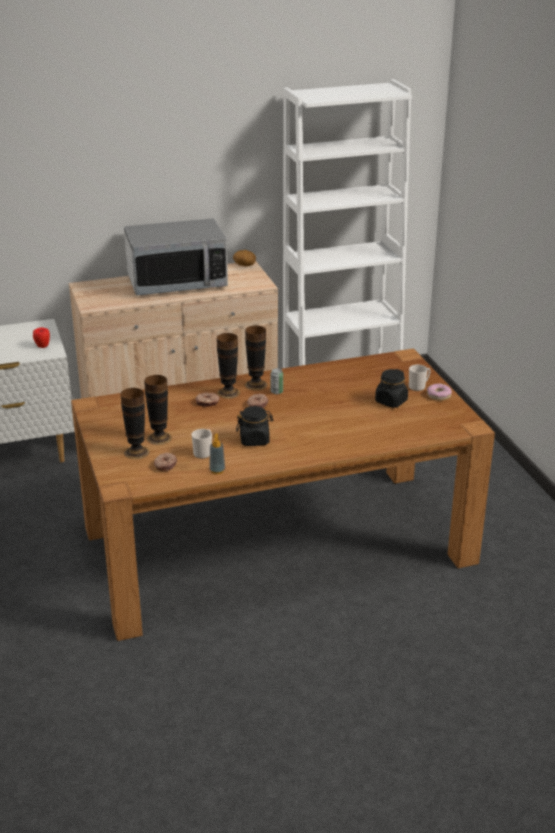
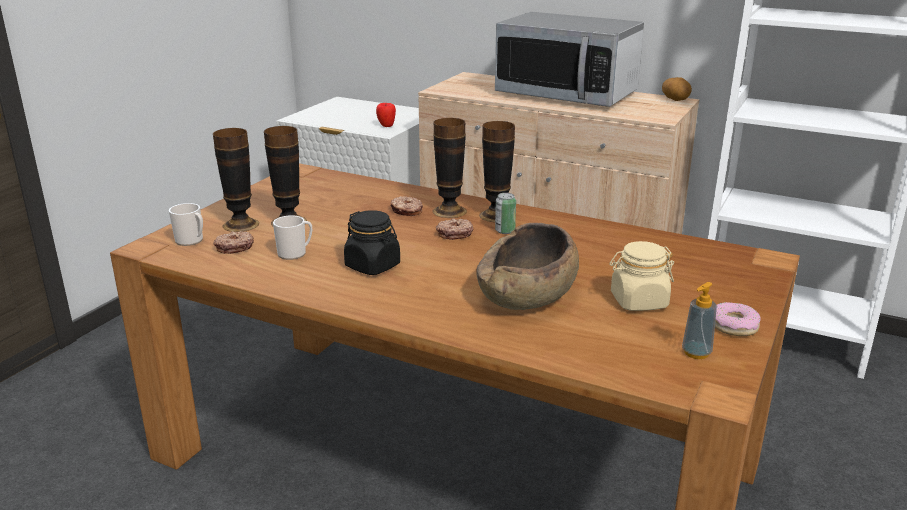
camera: 45 degrees right, 5 degrees down
(217, 470) = (266, 276): soap dispenser -> soap dispenser (696, 353)
(346, 420) = (528, 295): none -> brown bowl
(391, 401) = (638, 301): black jar -> beige jar
(418, 387) = (719, 302): mug -> mug (191, 241)

